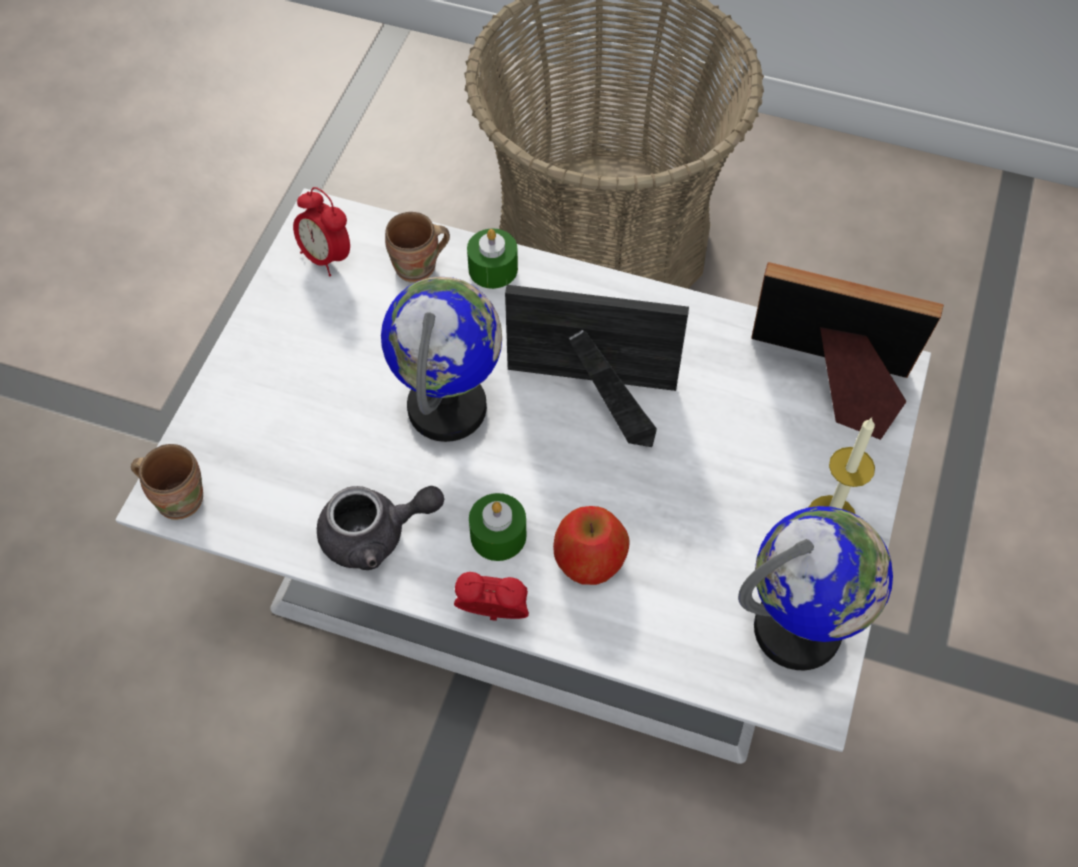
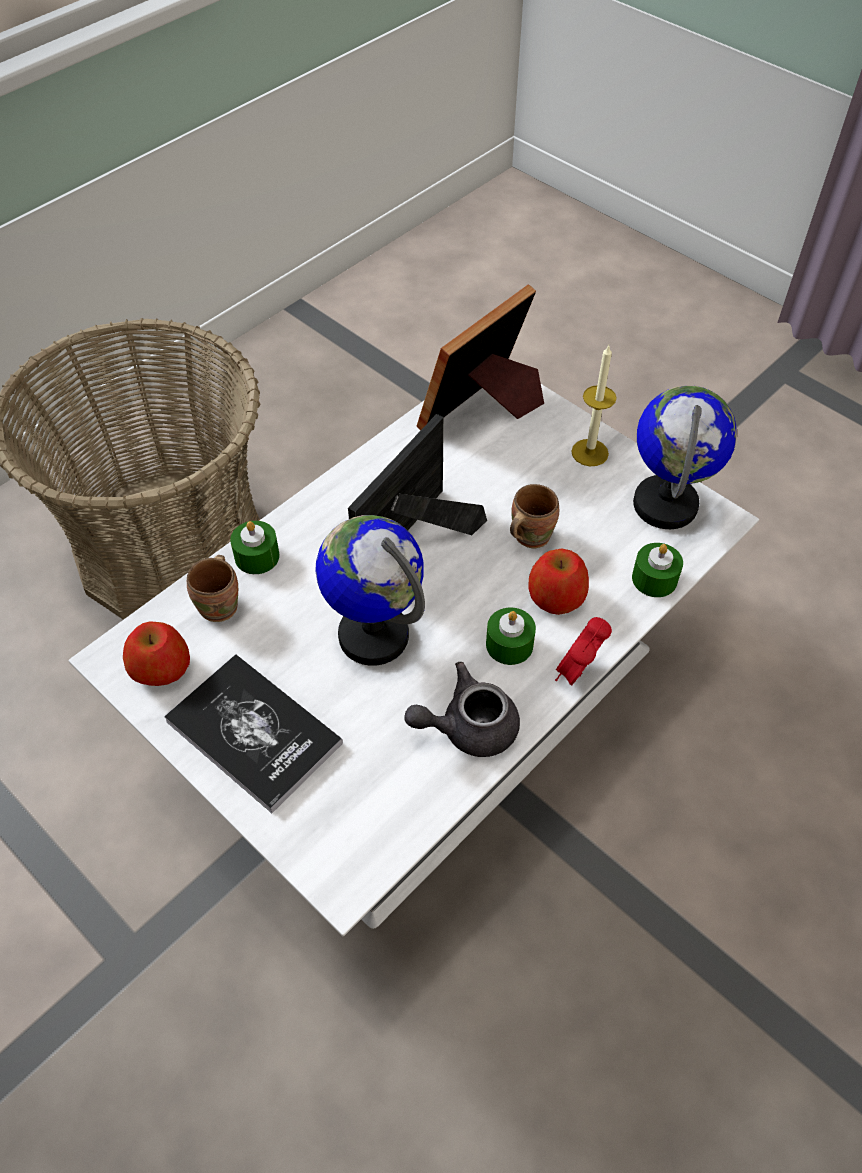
camera: 65 degrees left, 5 degrees down
(179, 497) = (349, 869): brown mug -> brown mug (528, 535)
(290, 359) = (254, 732): none -> book
(326, 257) = (161, 668): alarm clock -> apple
(376, 535) = (467, 727): grey teapot -> grey teapot turned 120 degrees counterclockwise
(671, 653) = (654, 579): none -> green candle

